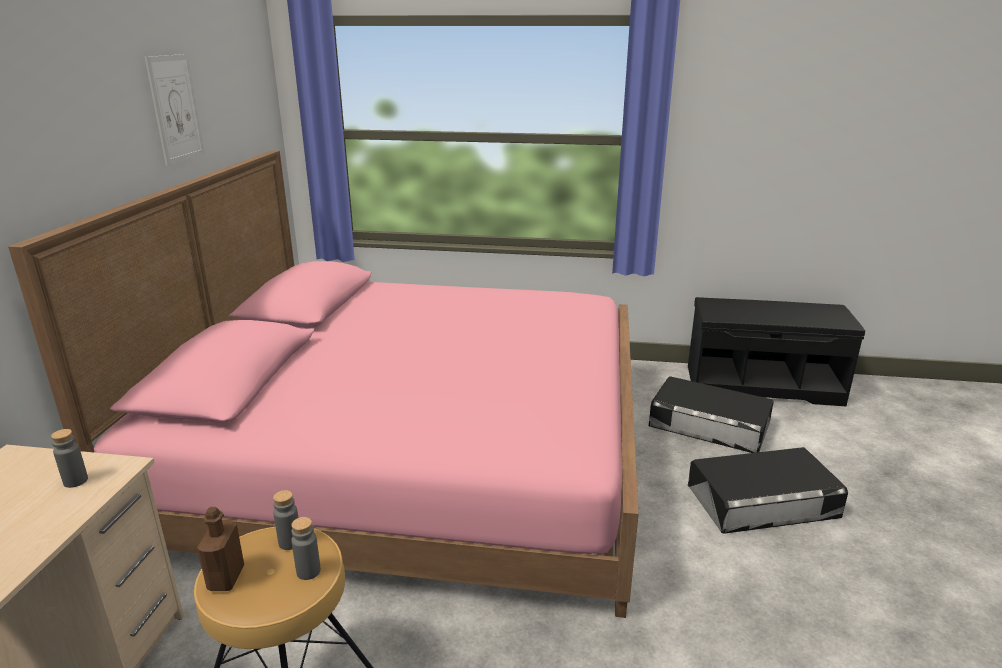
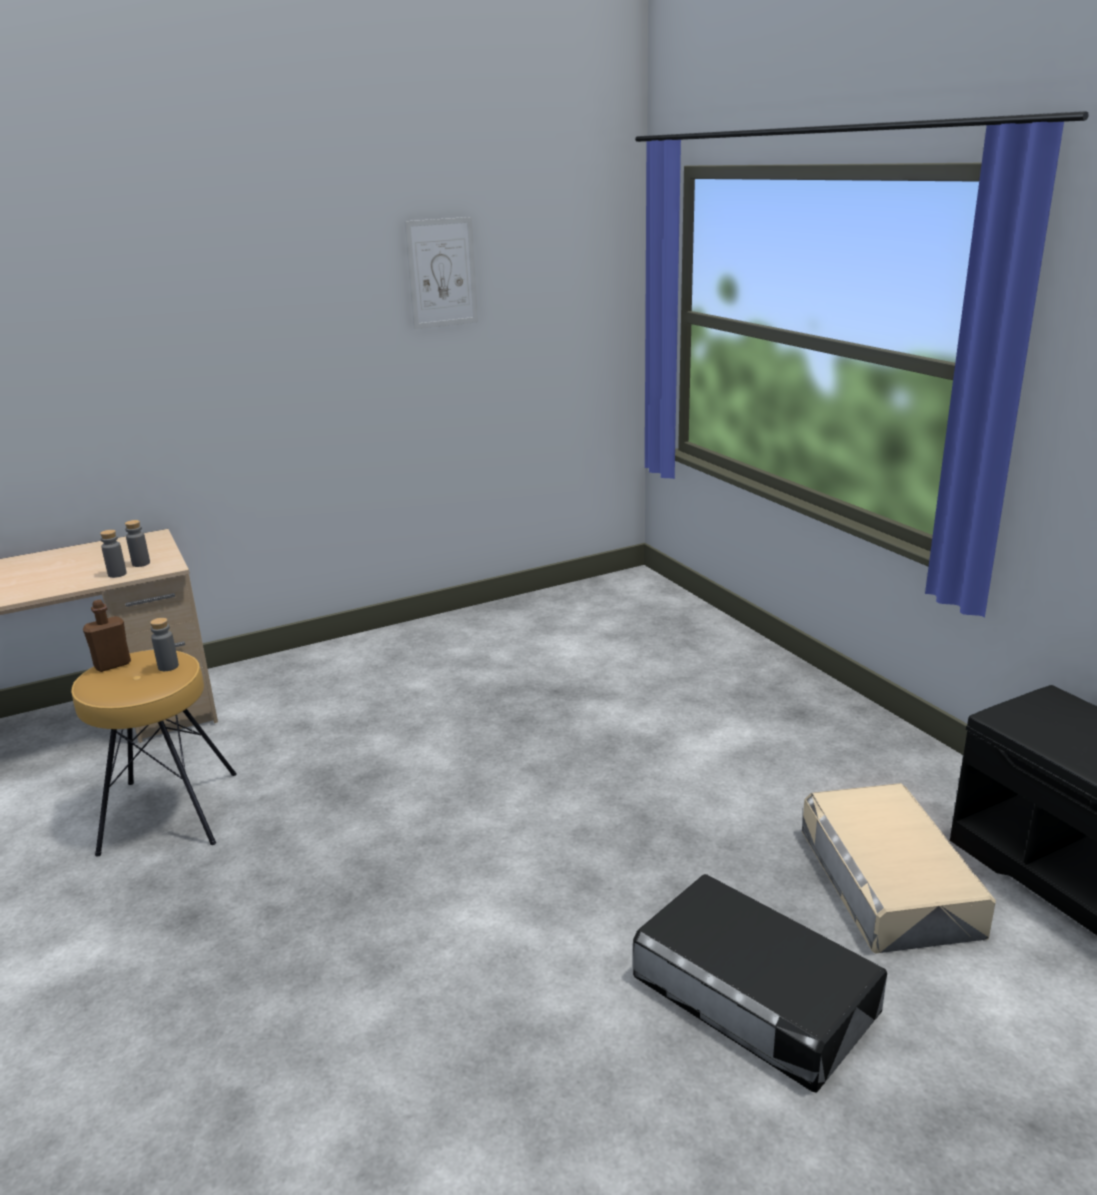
camera: 55 degrees right, 0 degrees up
(308, 571) = (139, 687): grey bottle -> grey bottle (117, 574)
(414, 452) = (531, 708): pink bed -> none
(709, 424) = (889, 881): black storage box -> beige storage box

